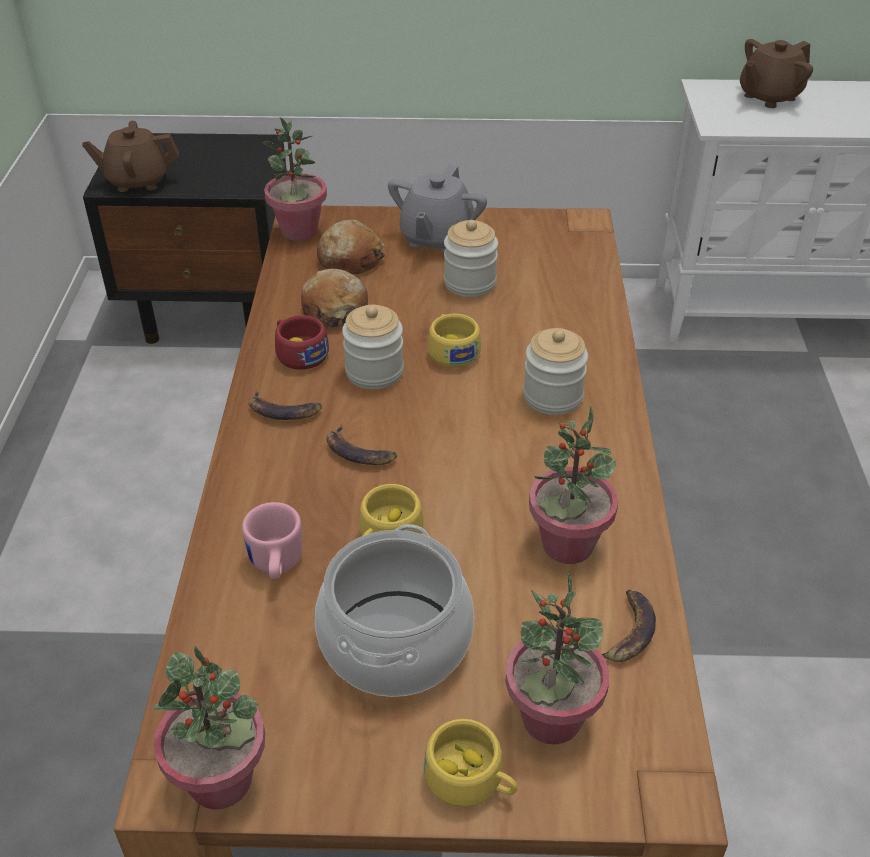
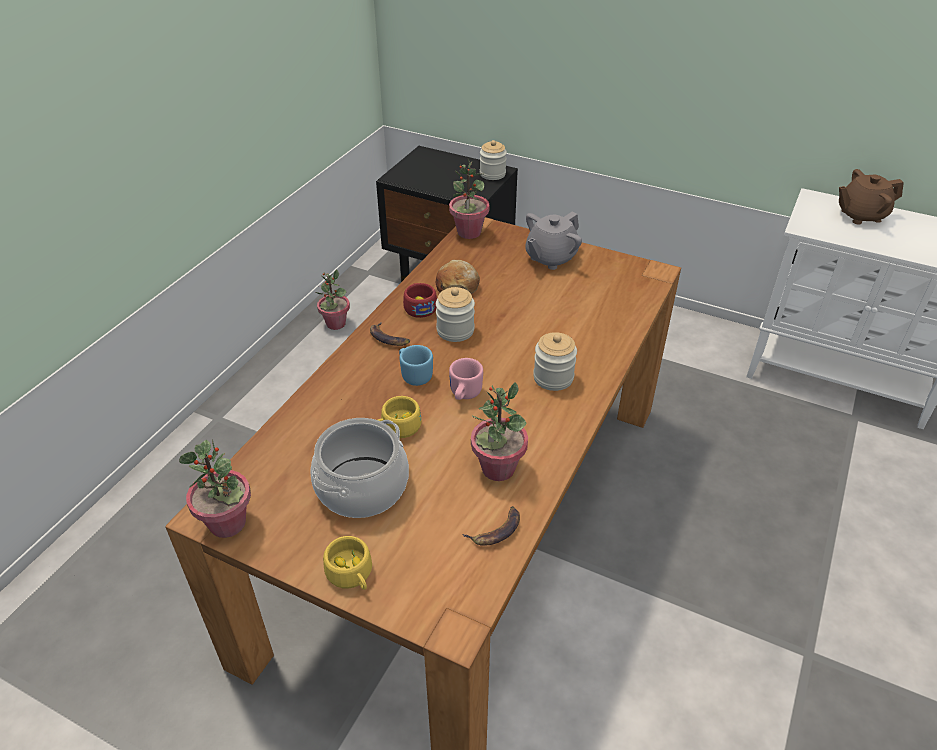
camera: 25 degrees right, 0 degrees up
(137, 181) = (412, 179): brown teapot -> none
(275, 565) = (327, 423): pink mug -> pink mug (463, 395)
(350, 259) = (488, 258): bread -> none
(359, 452) = (414, 375): banana -> blue mug
(452, 350) = (510, 331): yellow cup -> none
(470, 283) = (551, 292): jar -> jar (492, 174)
(551, 719) = (418, 560): potted plant -> potted plant (335, 324)

